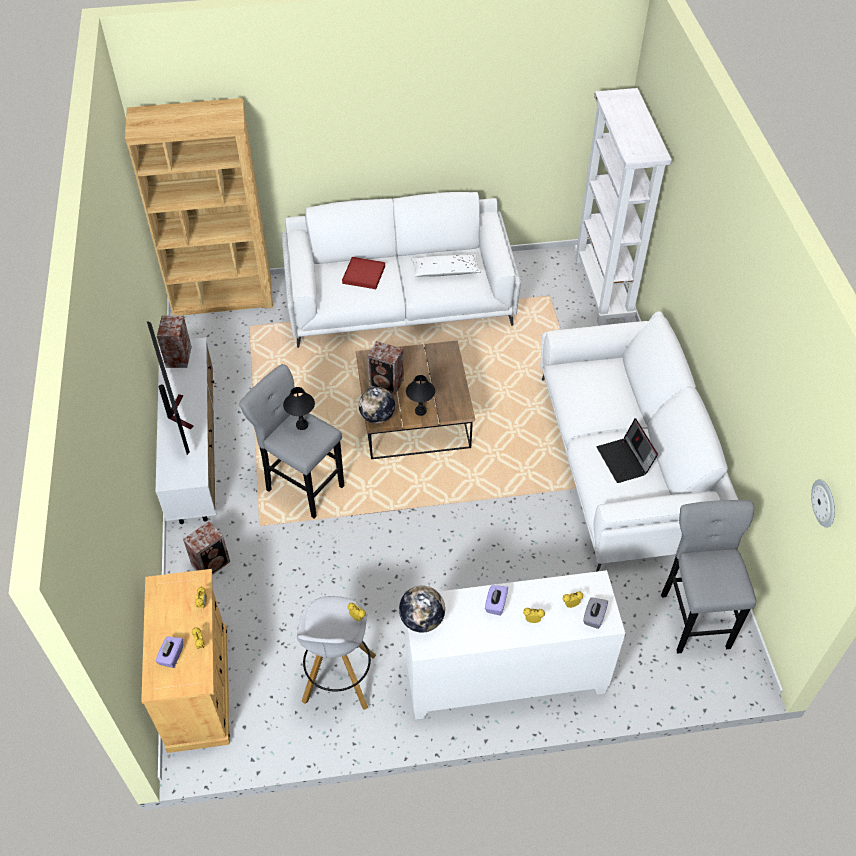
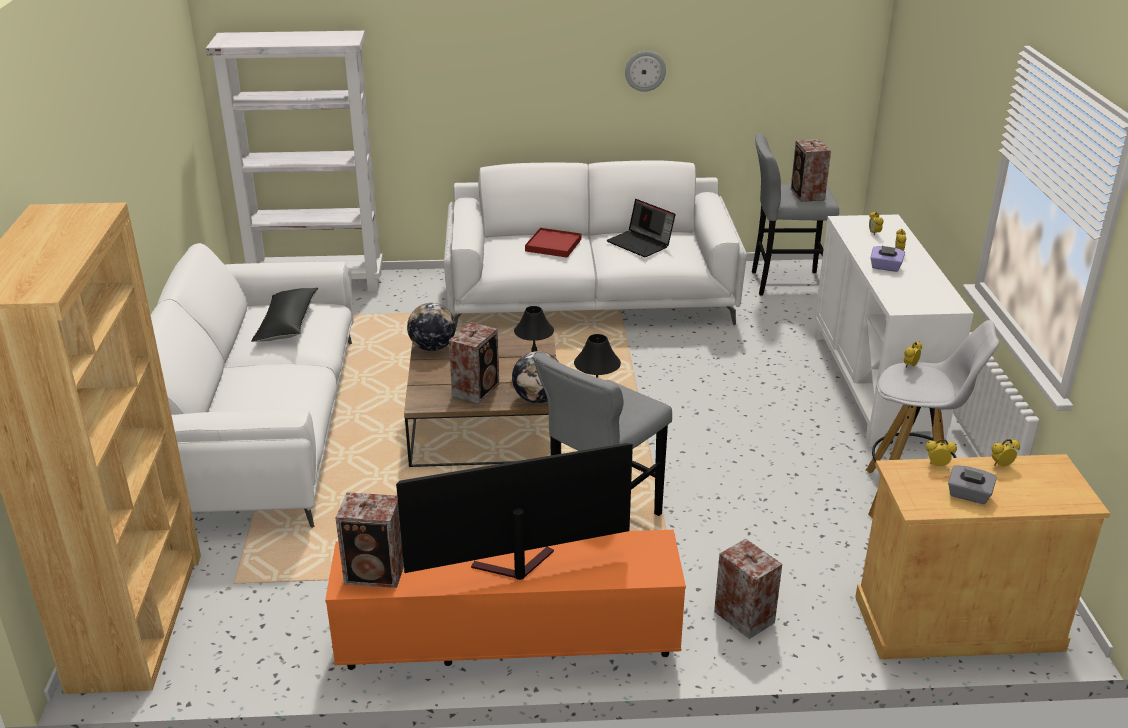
camera: 85 degrees left, 20 degrees down
(171, 656) = (1029, 489): purple tissue box -> none
(194, 448) = (507, 645): white tv stand -> orange tv stand
(363, 275) = (258, 386): red tray -> red tray (553, 245)
(422, 620) = (918, 305): globe -> globe (432, 348)
(445, 271) = (287, 324): white pillow -> black pillow
(593, 617) = (885, 225): grey tissue box -> grey tissue box (968, 495)
(625, 461) = (641, 243): laptop -> laptop turned 60 degrees clockwise
(712, 577) = (807, 195): none -> speaker
(824, 503) = (825, 43): wall clock -> wall clock (645, 71)

